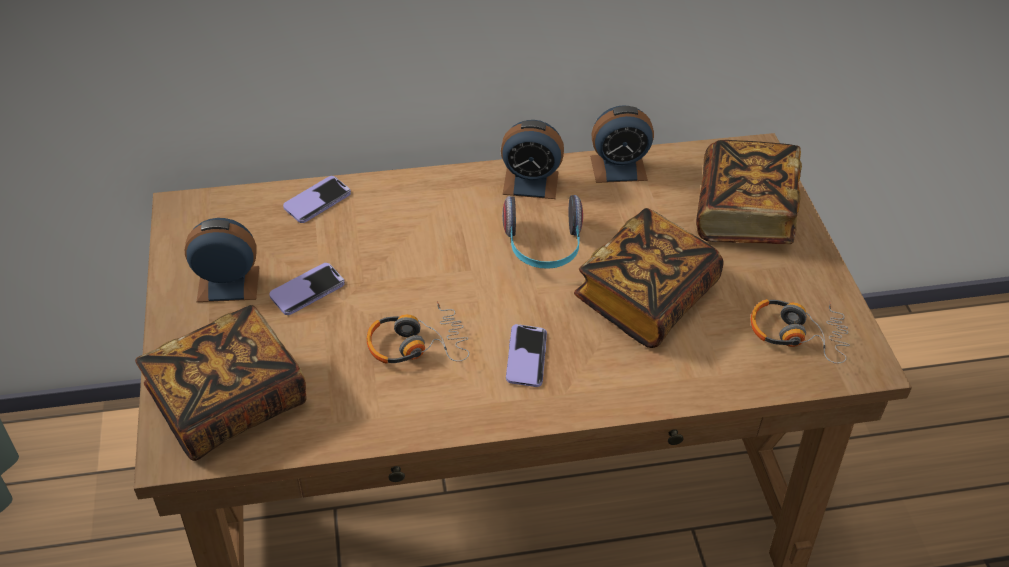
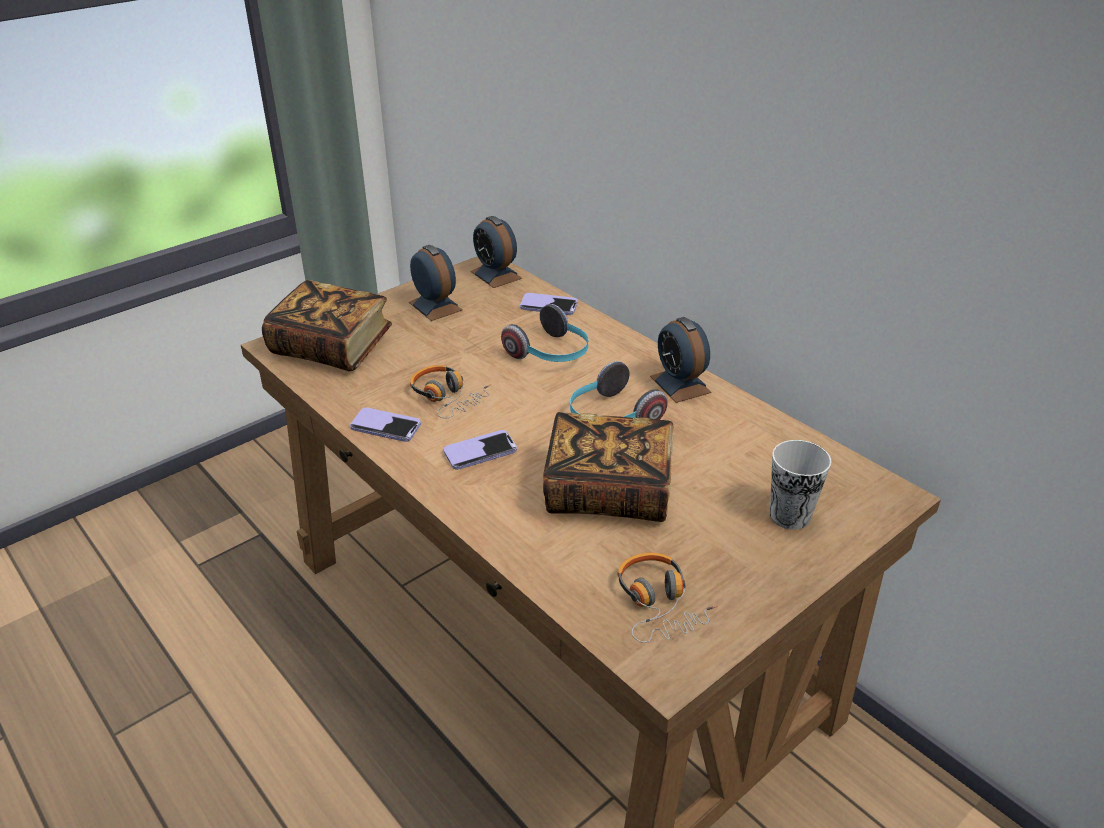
camera: 60 degrees right, 10 degrees down
(307, 290) = (458, 335): phone -> phone (385, 426)
(407, 239) = (550, 354): none -> headphones
(618, 168) = (757, 421): alarm clock -> alarm clock (496, 275)
(744, 214) = (790, 515): book -> cup

